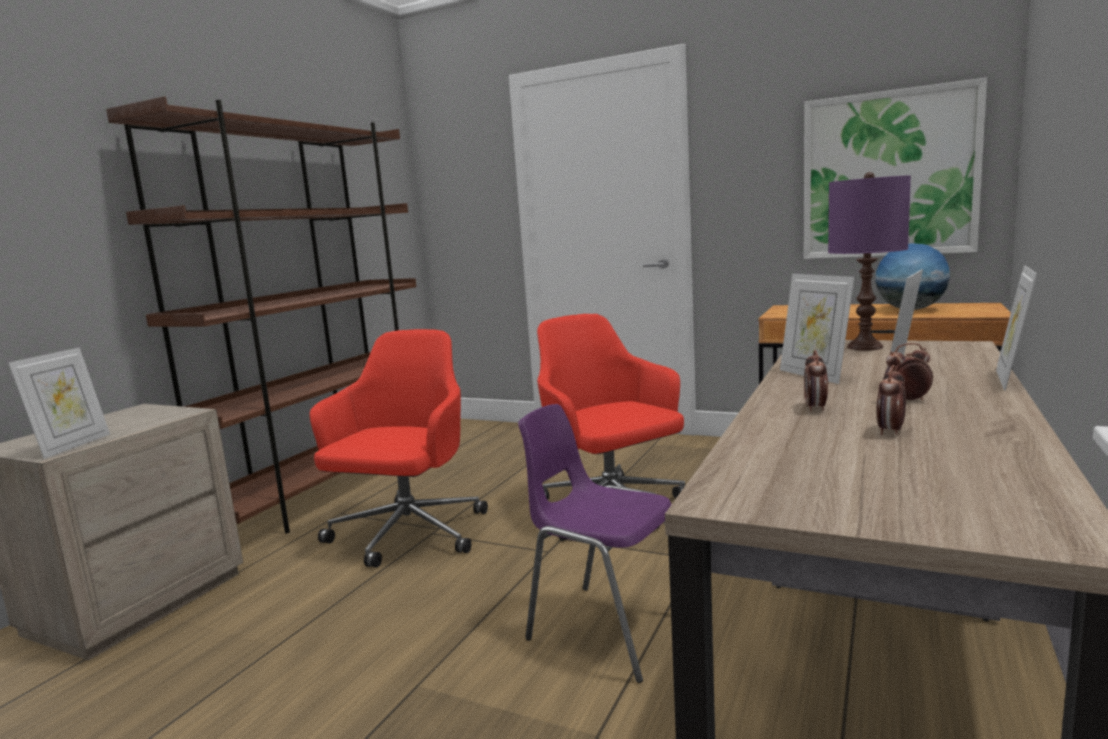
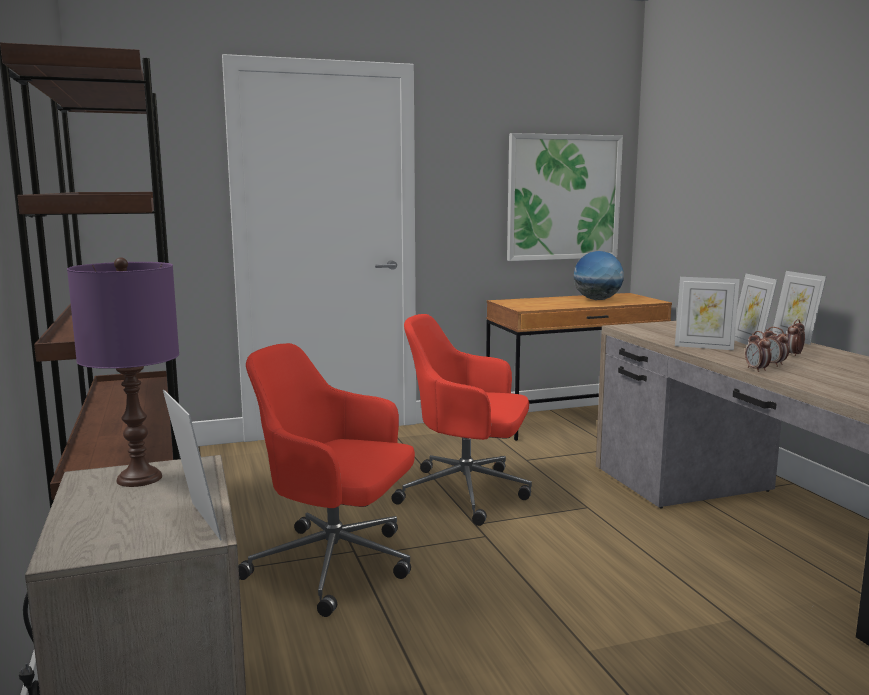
camera: 45 degrees left, 0 degrees up
(407, 535) = (336, 565): red office chair -> red office chair turned 45 degrees counterclockwise
(606, 627) = (622, 565): purple chair -> none
(865, 347) = (664, 327): purple table lamp -> purple table lamp (140, 478)
(890, 431) = (840, 370): alarm clock -> alarm clock (756, 370)

